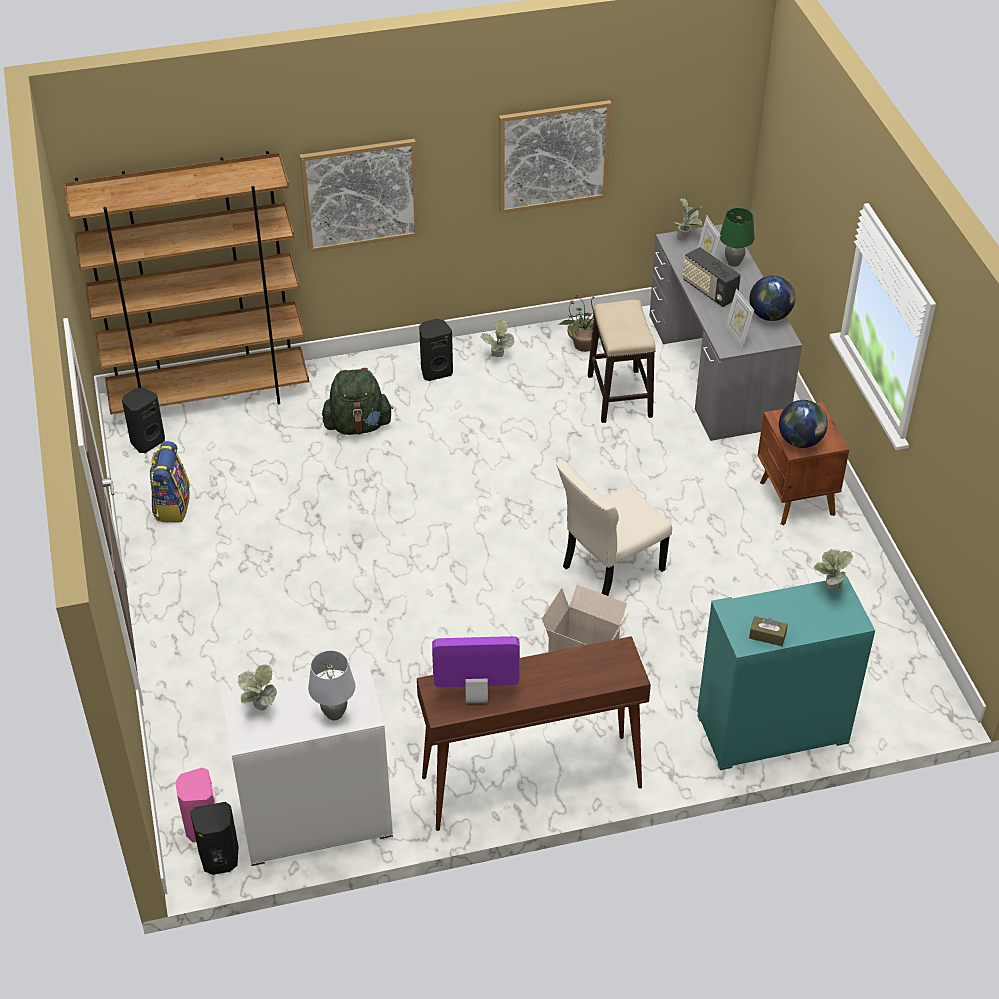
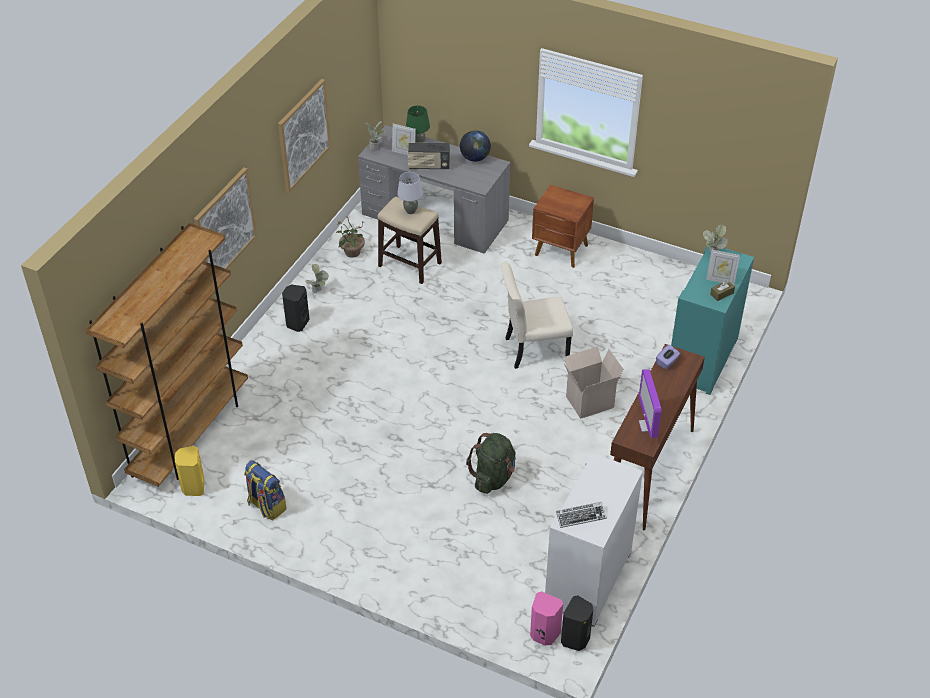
camera: 50 degrees left, 0 degrees up
(147, 441) = (193, 487): black speaker -> yellow speaker
(260, 709) = (581, 516): potted plant -> keyboard
(334, 713) = (614, 486): grey table lamp -> grey table lamp (410, 211)
(358, 425) = (300, 382): green backpack -> green backpack (493, 477)
(476, 695) = (648, 425): monitor -> monitor turned 45 degrees counterclockwise
(601, 655) = (667, 362): none -> purple tissue box
(609, 570) = (533, 349): beige chair -> beige chair turned 75 degrees clockwise
(737, 335) = (475, 178): picture frame -> picture frame (720, 280)
(800, 441) = (569, 209): globe -> none

